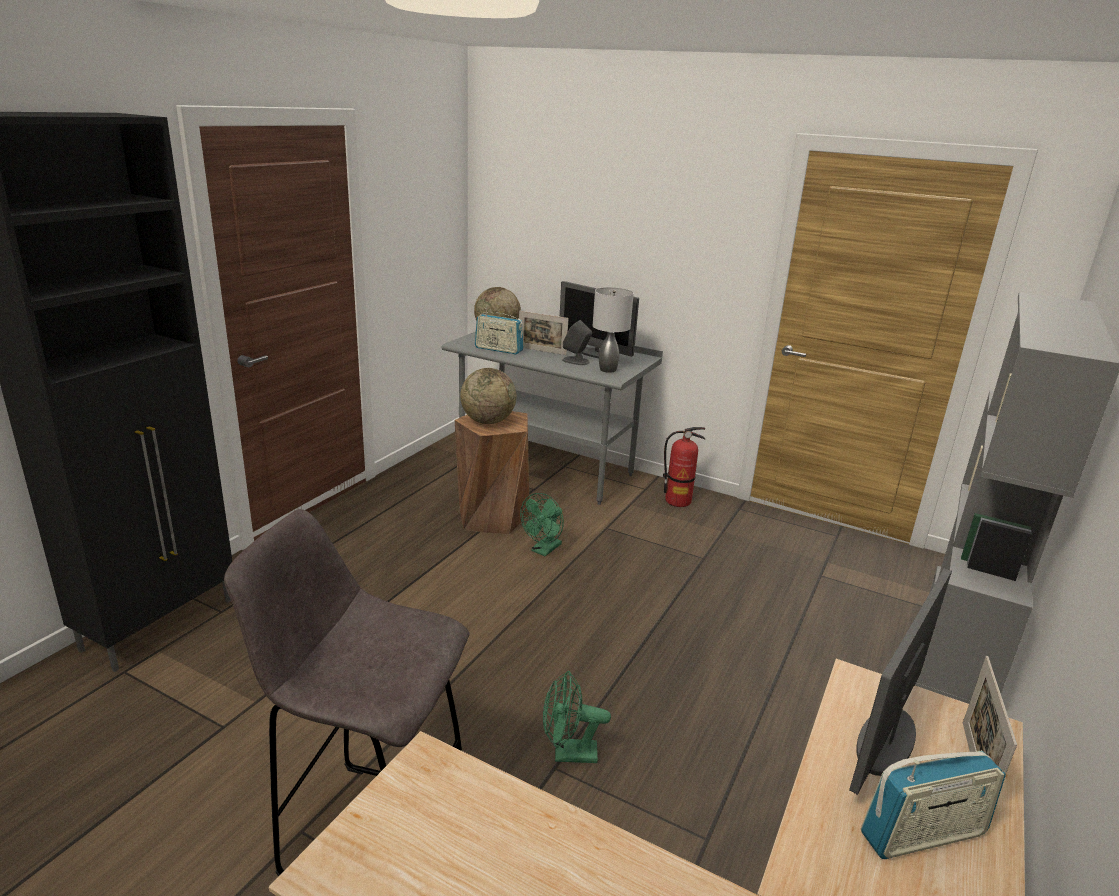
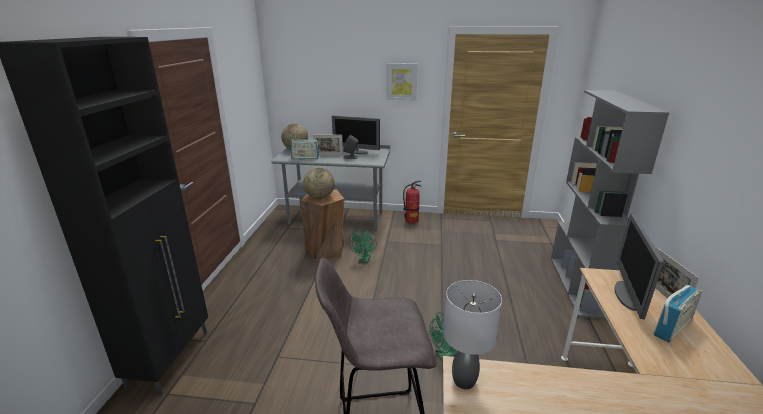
camera: 20 degrees left, 0 degrees up
(607, 370) = (370, 159): grey table lamp -> grey table lamp (463, 381)
(697, 233) = (402, 81): none -> picture

